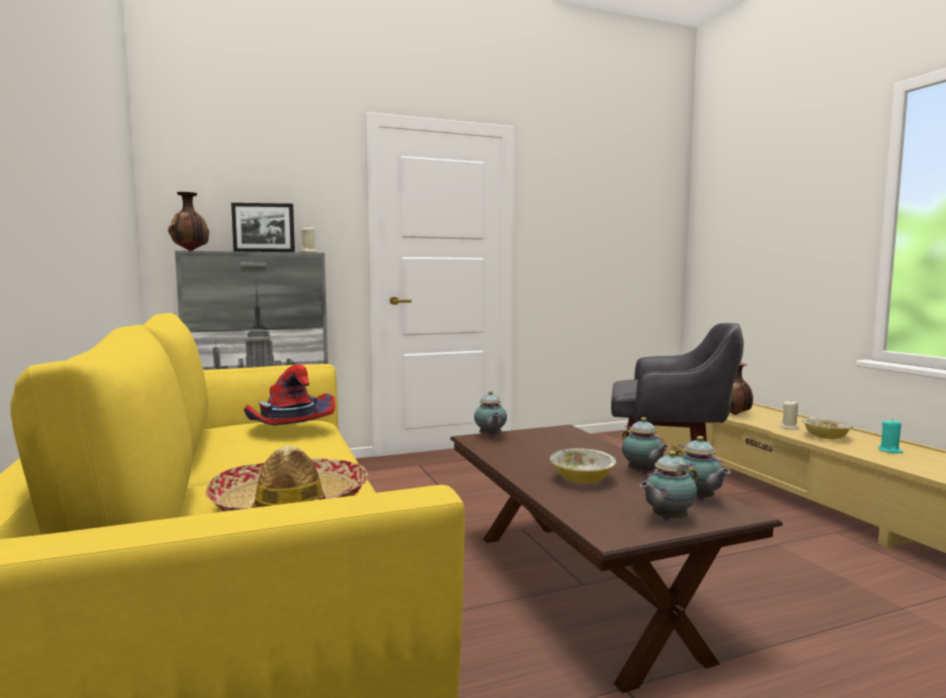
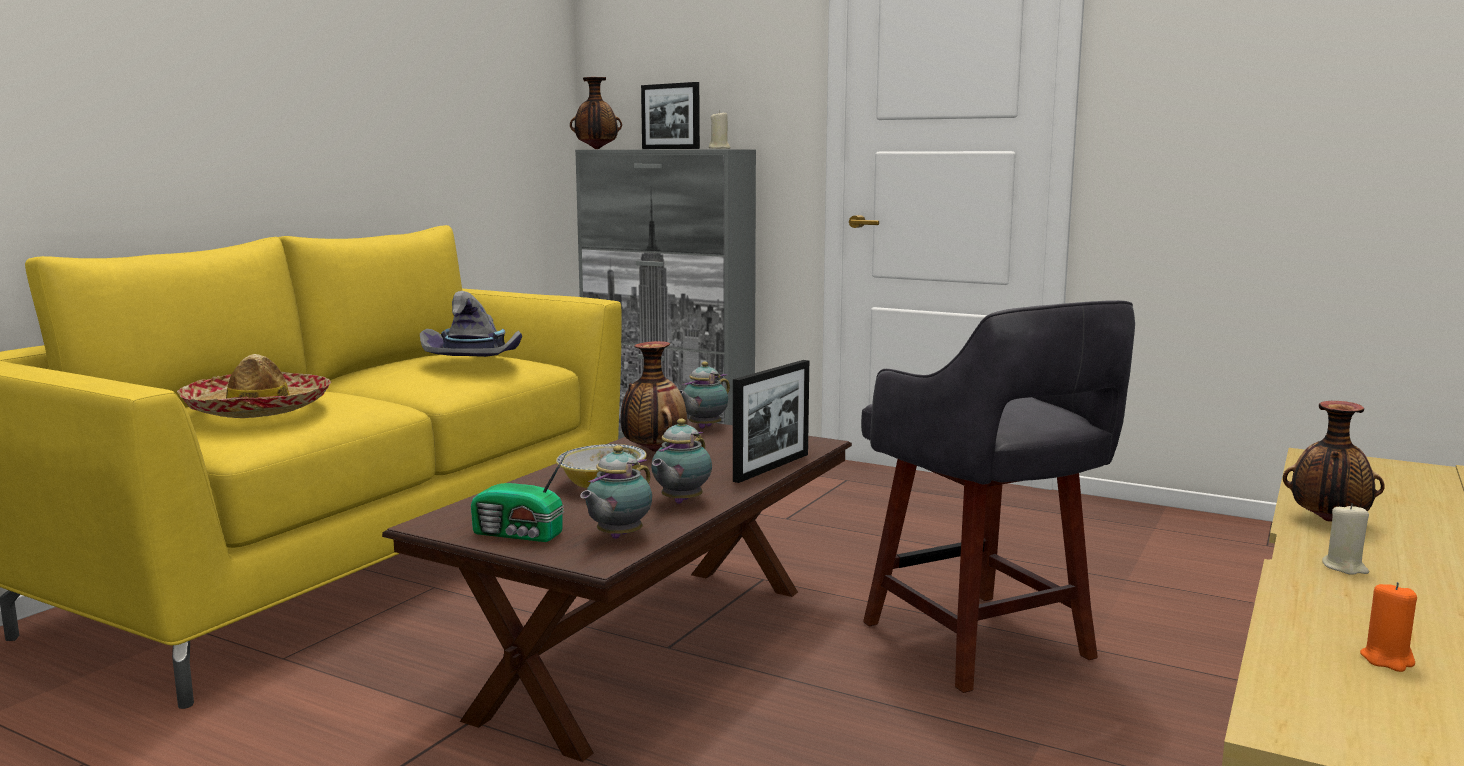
camera: 50 degrees right, 5 degrees up
(288, 428) = (475, 363): red hat -> grey hat
(522, 455) = (653, 451): none -> vase
(599, 445) = (771, 467): none -> picture frame
(667, 519) = (519, 535): teapot -> radio
(826, 437) = (1343, 601): bowl -> none
(890, 451) = (1387, 660): turquoise candle -> orange candle

